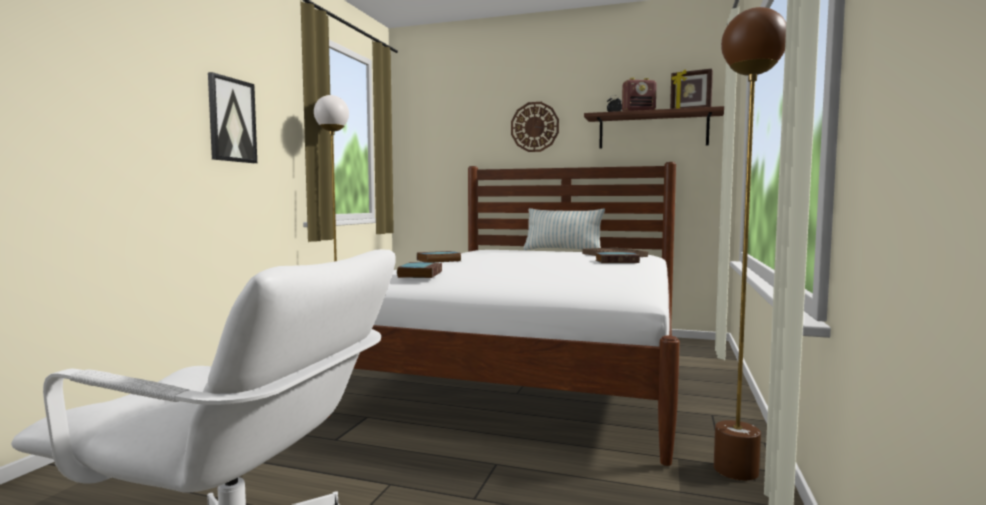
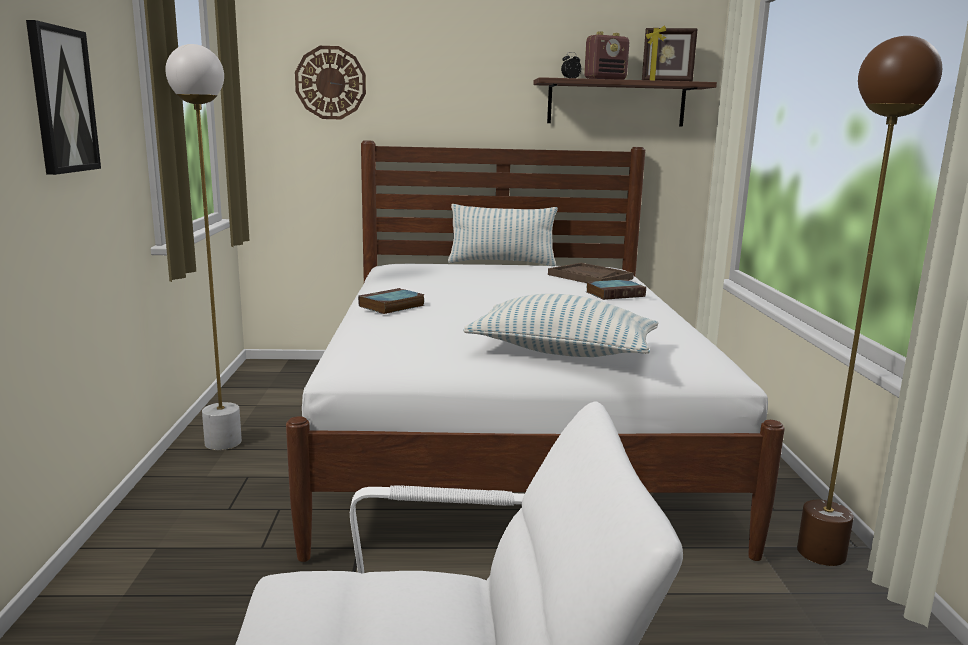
camera: 20 degrees left, 10 degrees up
(420, 274) = (420, 348): book -> none
(518, 280) = (562, 352): none -> pillow
(534, 127) = (458, 87): wall clock -> wall clock (330, 83)

